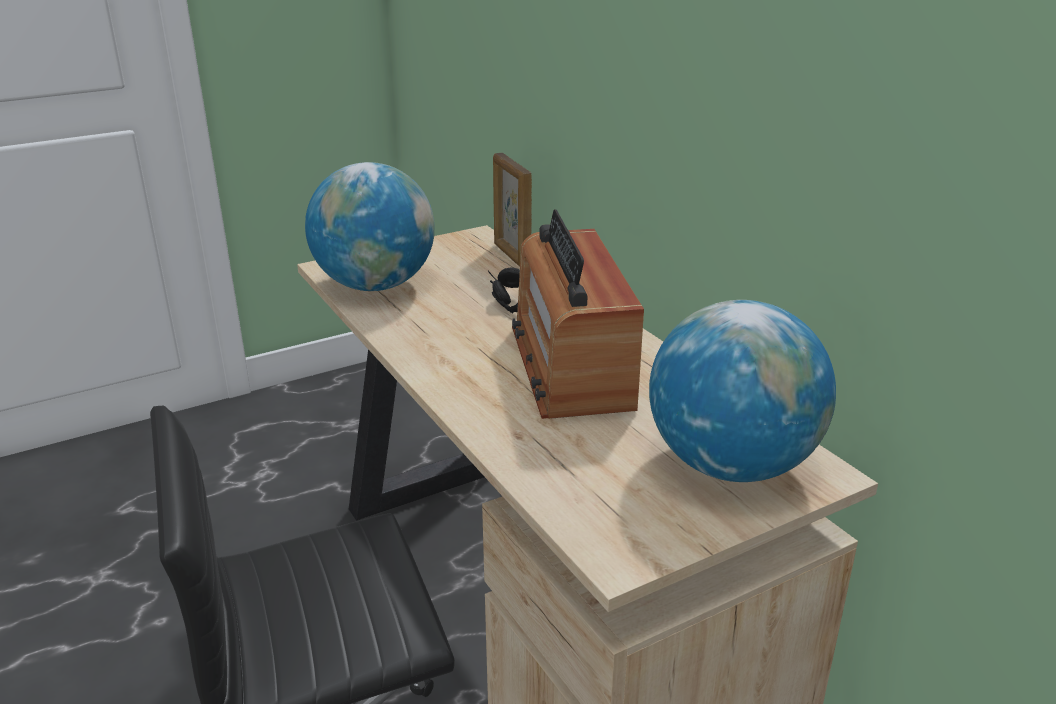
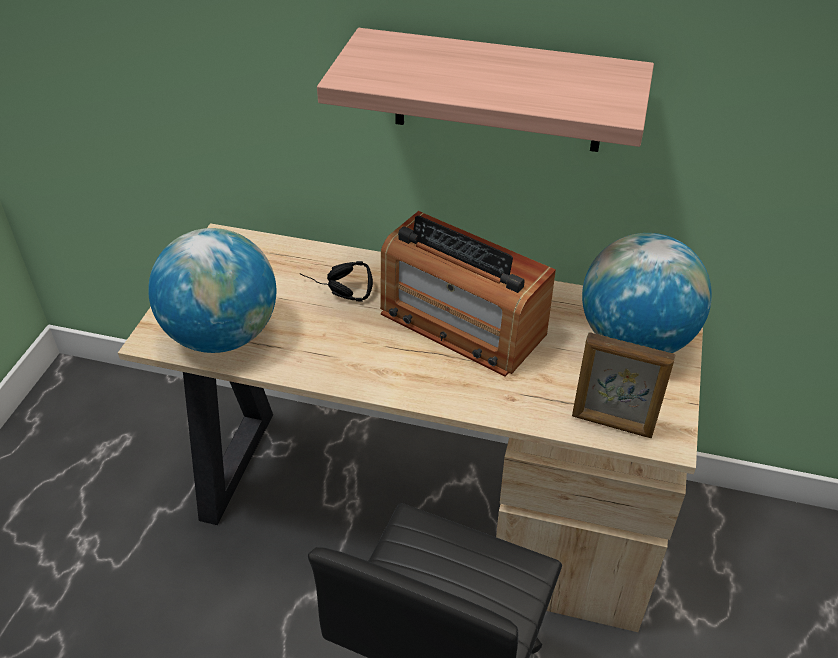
camera: 45 degrees left, 15 degrees up
(511, 256) = (279, 246): picture frame -> picture frame (612, 424)
(696, 98) = (498, 91): none -> shelf

